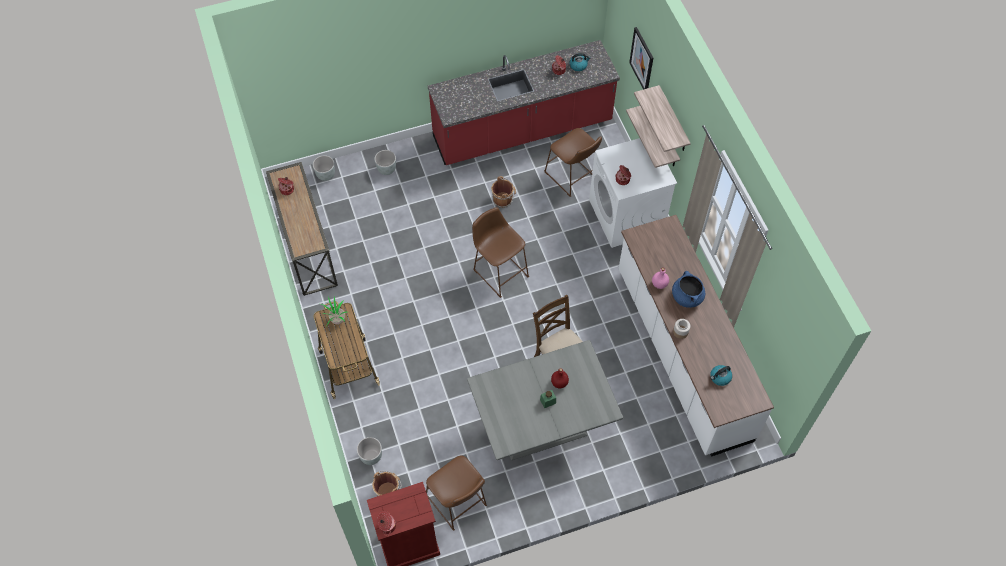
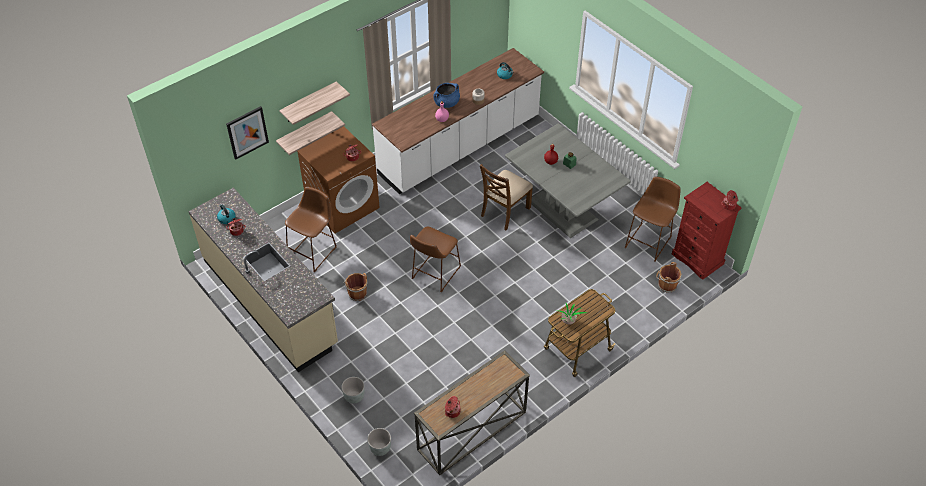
camera: 110 degrees left, 10 degrees down
(371, 456) = (646, 306): grey planter -> none
(522, 131) = (270, 301): red counter -> beige counter
(626, 216) = (343, 205): white washing machine -> brown washing machine

